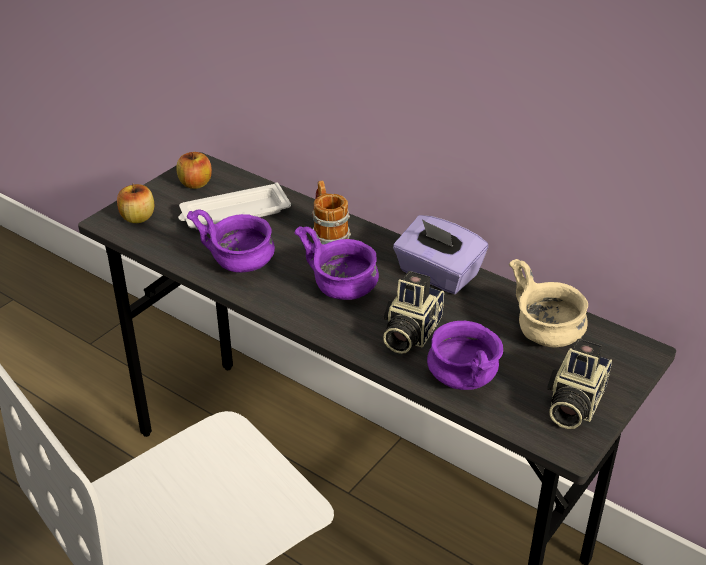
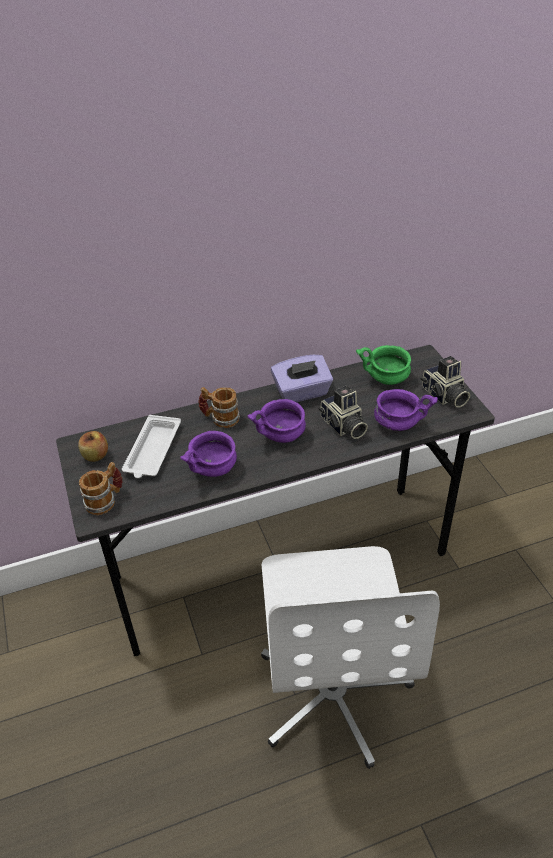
camera: 55 degrees left, 5 degrees up
(138, 217) = (105, 500): apple -> mug
(546, 335) = (386, 379): beige bowl -> green bowl

